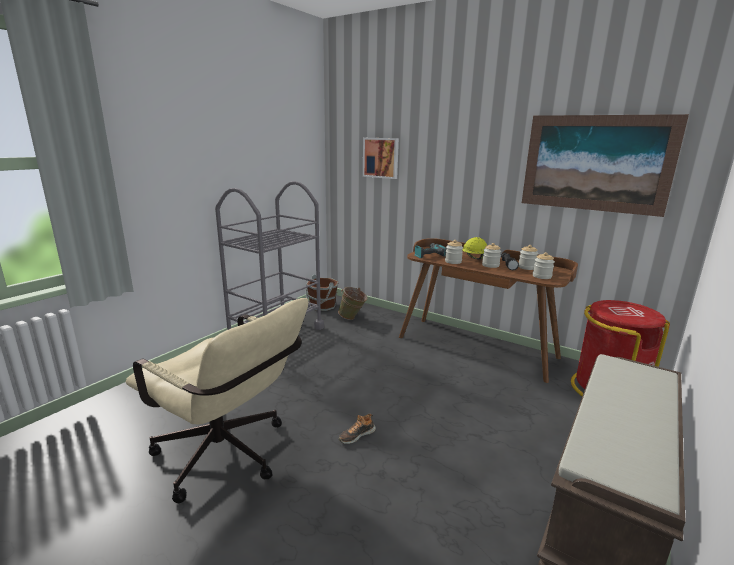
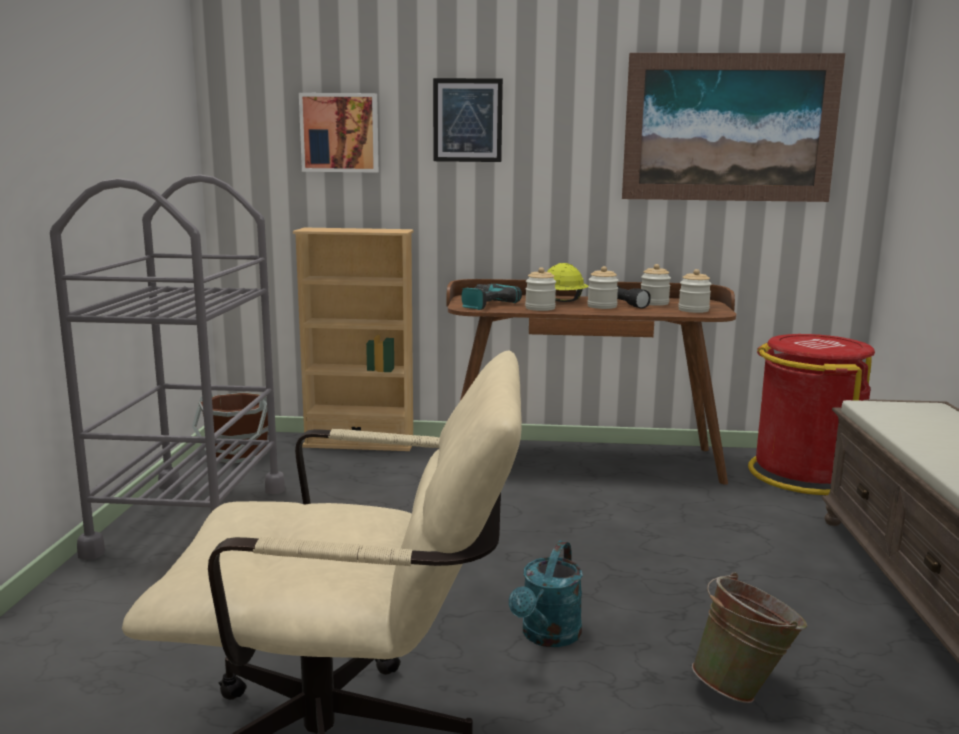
camera: 30 degrees left, 5 degrees down
(352, 318) = (325, 462): green bucket -> green bucket (744, 689)
(356, 435) = (547, 636): shoe -> turquoise watering can
(377, 312) = (359, 443): none -> beige bookcase
(441, 153) = (467, 120): none -> picture

